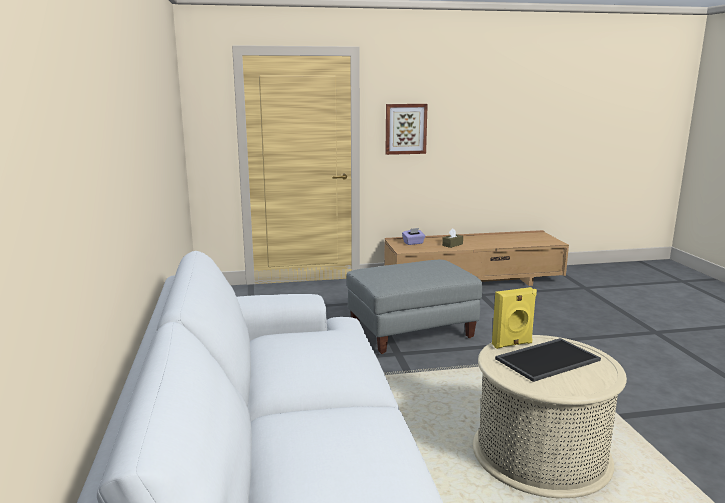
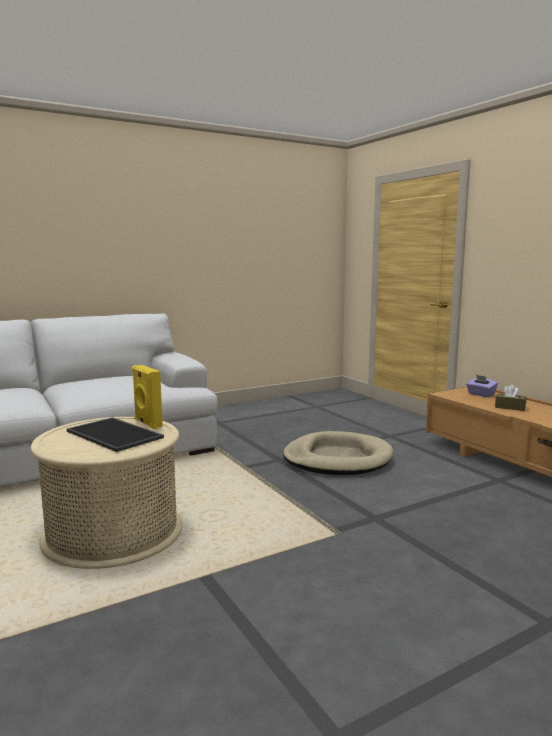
camera: 70 degrees right, 5 degrees down
(405, 129) = (509, 253): picture -> none
(411, 331) = (337, 459): grey ottoman -> beige dog bed

